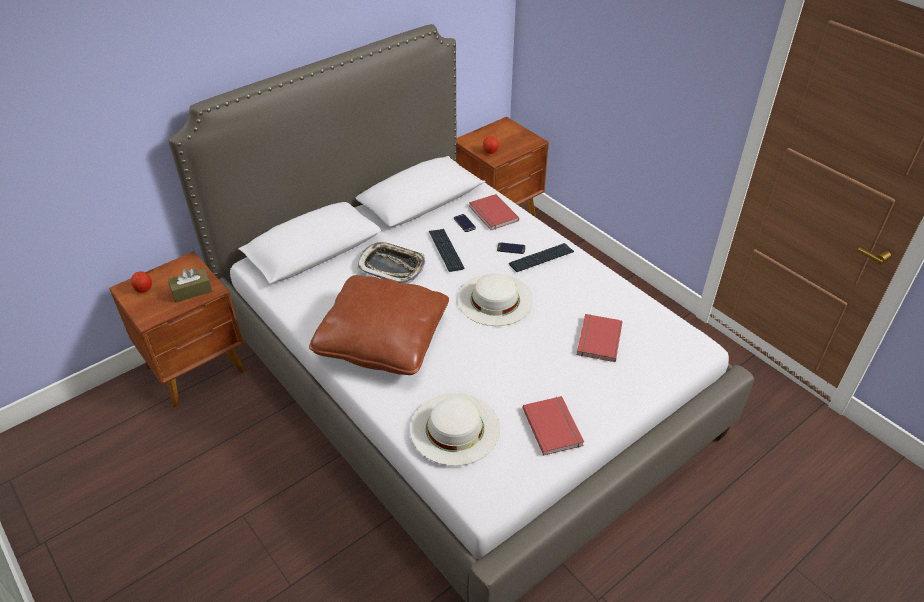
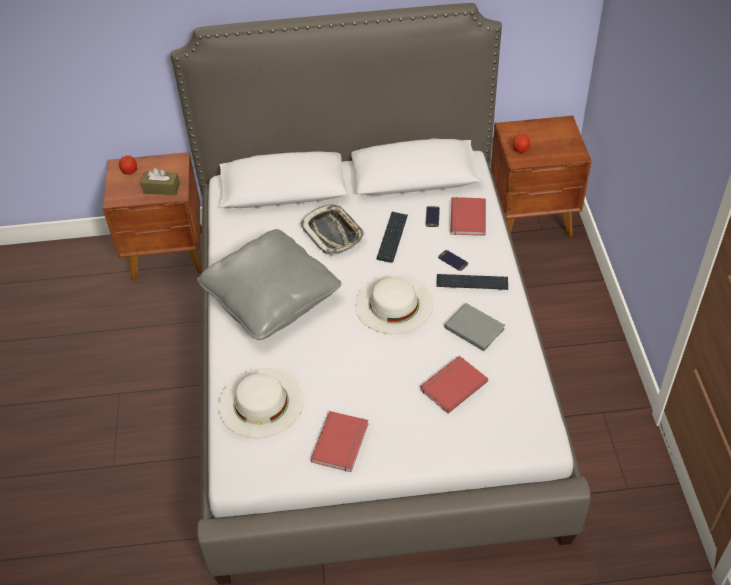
camera: 35 degrees right, 5 degrees up
(383, 339) = (271, 297): brown pillow -> grey pillow
(573, 290) = (473, 327): none -> grey book

